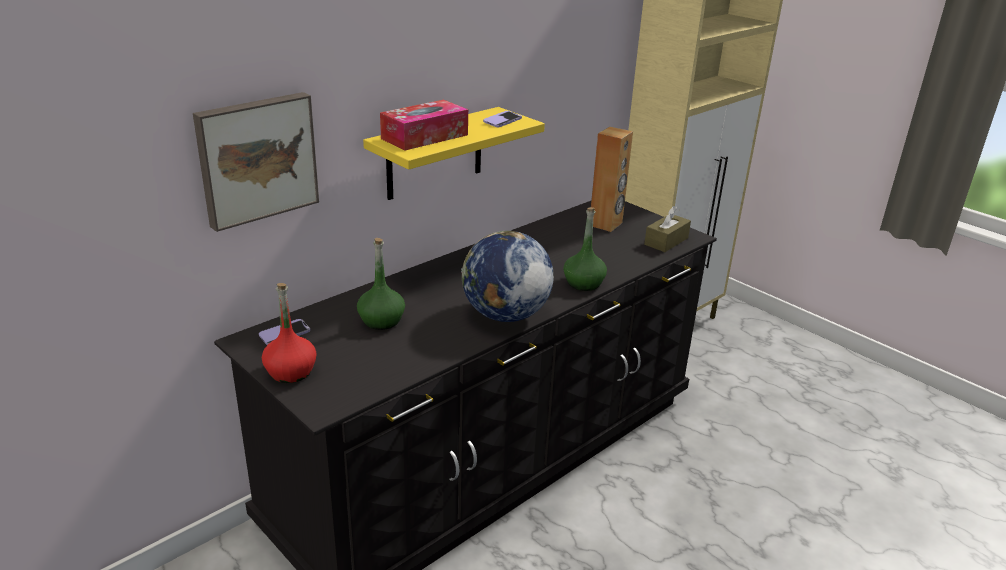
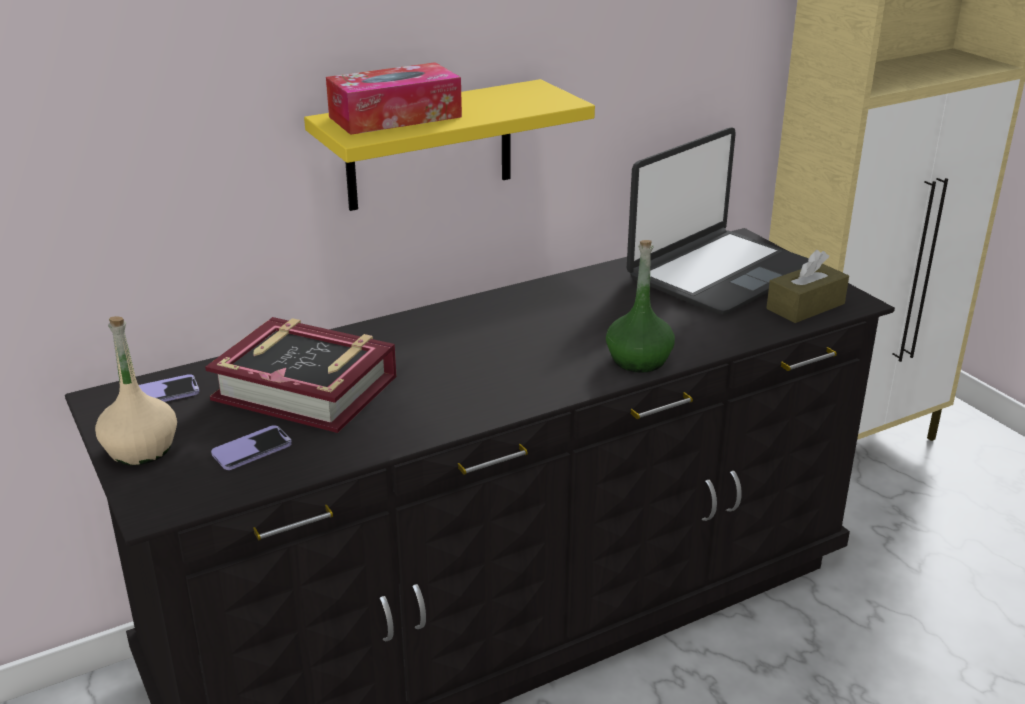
camera: 15 degrees right, 0 degrees up
(256, 158) = (127, 135): picture -> none
(291, 371) = (141, 449): red bottle -> beige bottle
(381, 320) = (306, 388): green bottle -> book
(502, 120) = (531, 99): phone -> phone (252, 450)
(505, 315) = (491, 398): globe -> none
(606, 224) = (719, 273): brown speaker -> laptop

